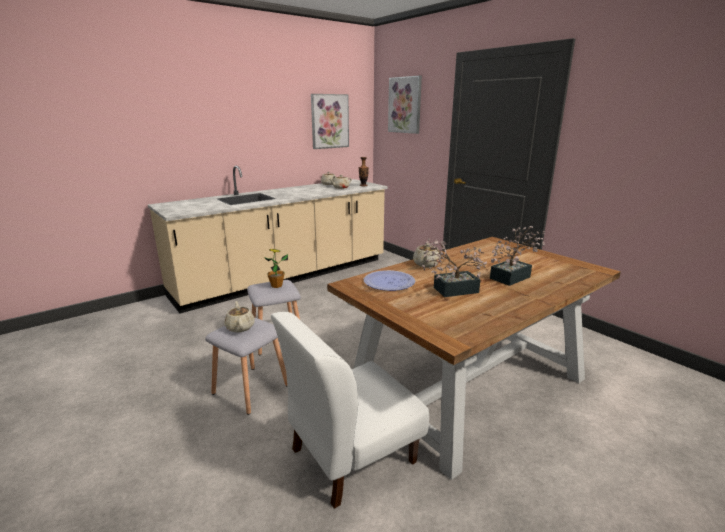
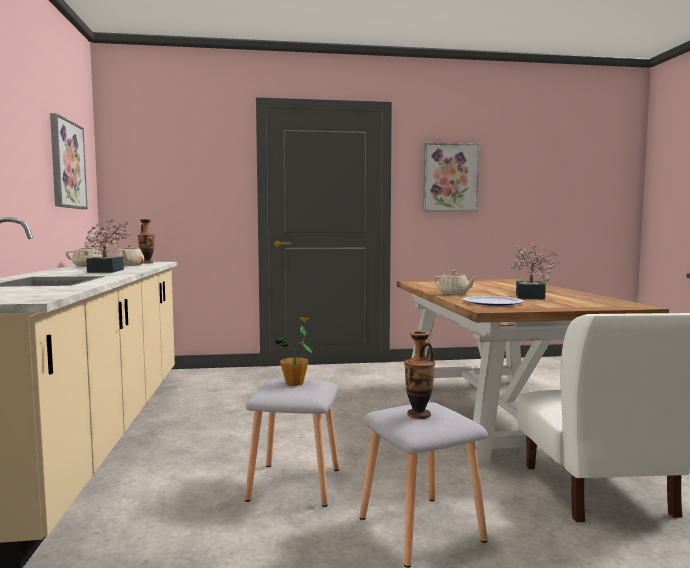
camera: 60 degrees left, 15 degrees down
(240, 327) = (418, 415): beige teapot -> vase
(405, 105) = (170, 154): picture -> picture (450, 178)
(513, 276) = (510, 288): potted plant -> potted plant (108, 270)

